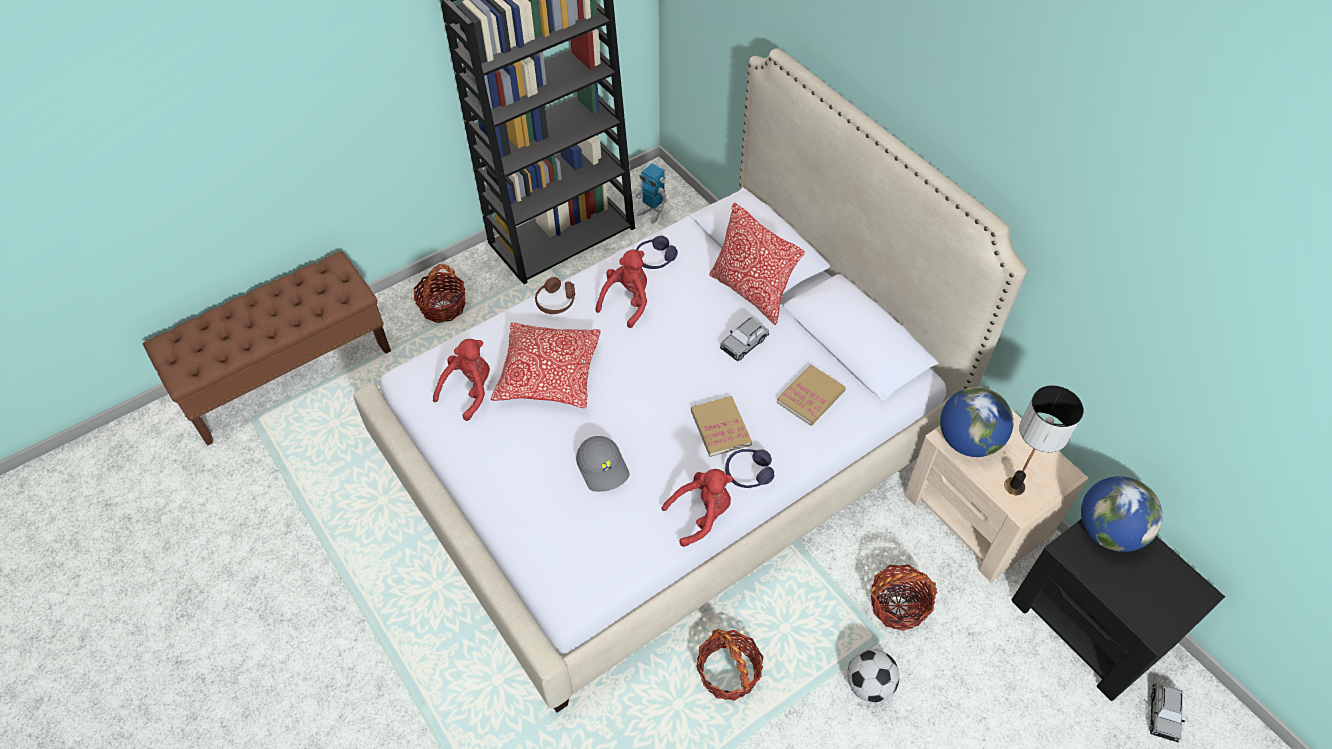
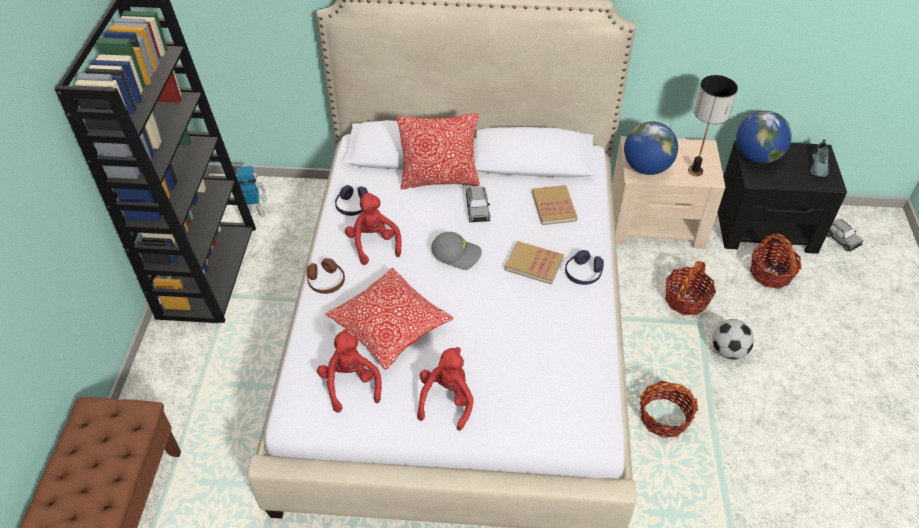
camera: 50 degrees left, 5 degrees down
(443, 306) = (180, 388): basket -> basket (770, 273)
(603, 468) = (505, 346): grey cap -> grey cap (457, 254)
(701, 515) = (593, 318): red plush toy -> red plush toy (447, 400)
(1171, 602) = (819, 165): none -> shoe

